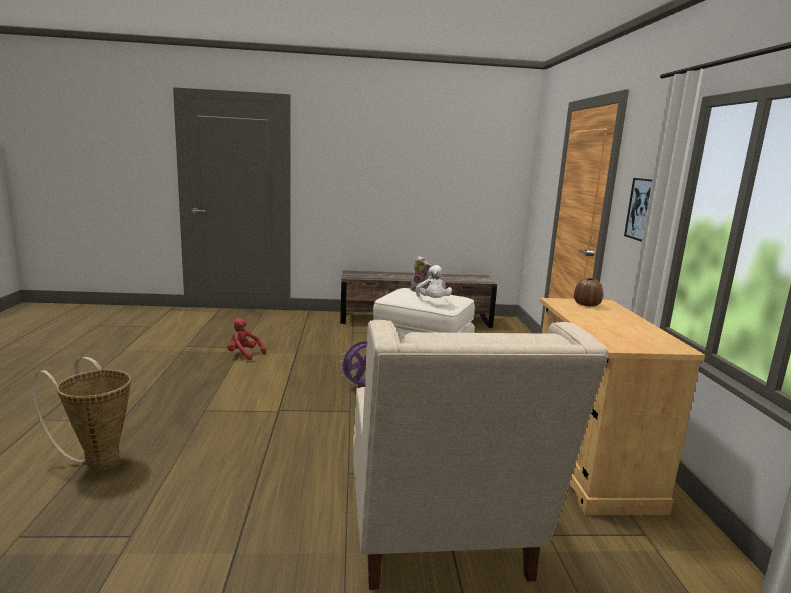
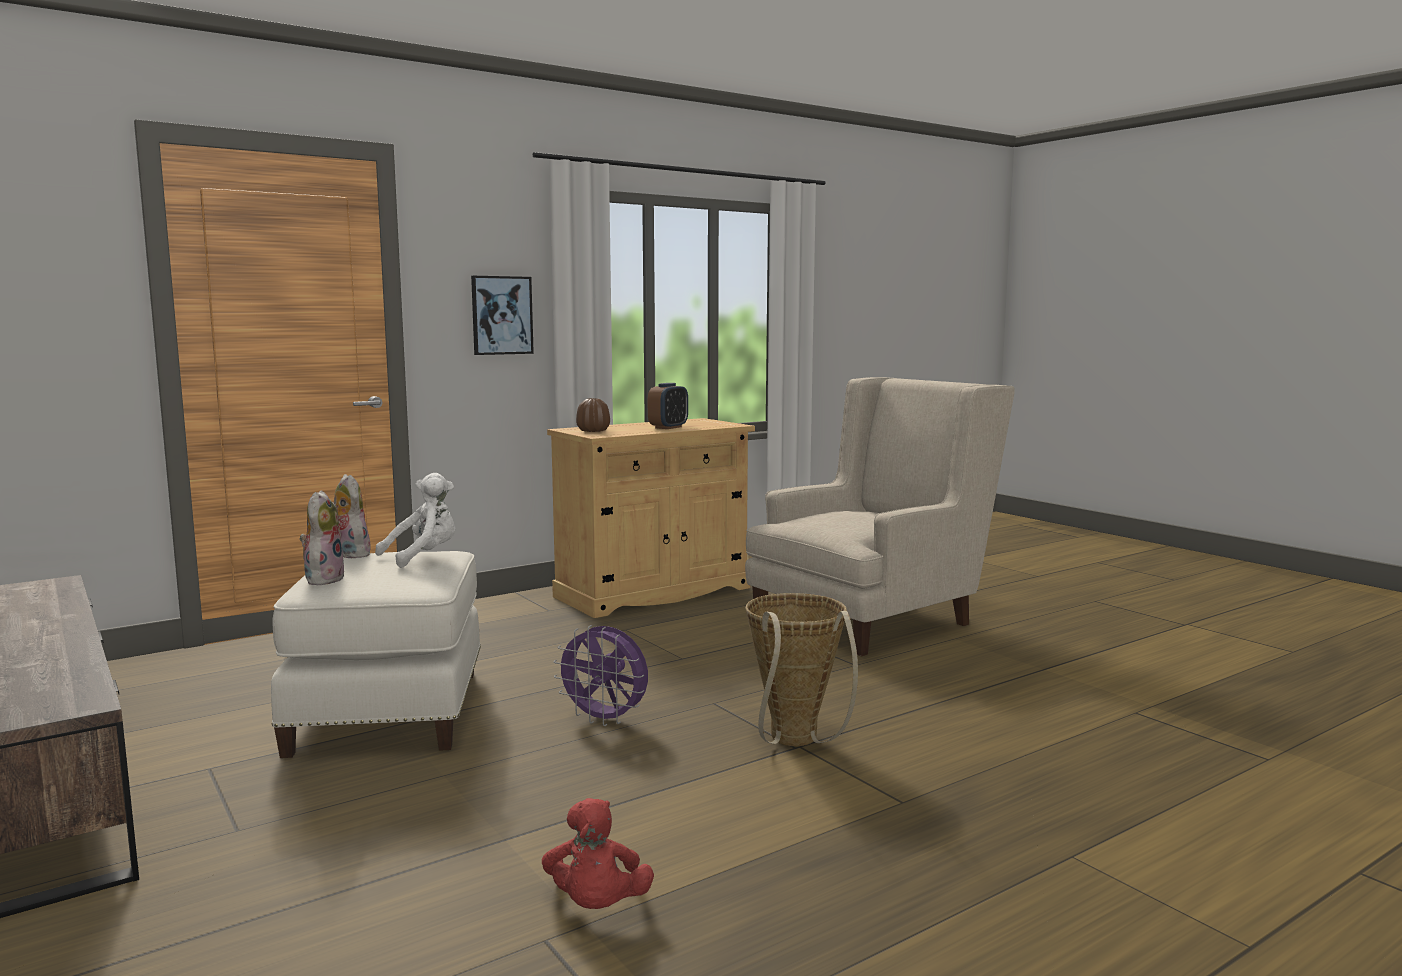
camera: 120 degrees left, 5 degrees down
(97, 459) = (1145, 803): basket -> basket (795, 743)
(461, 298) = (350, 554): none -> plush toy
(602, 324) = (668, 427): none -> alarm clock

